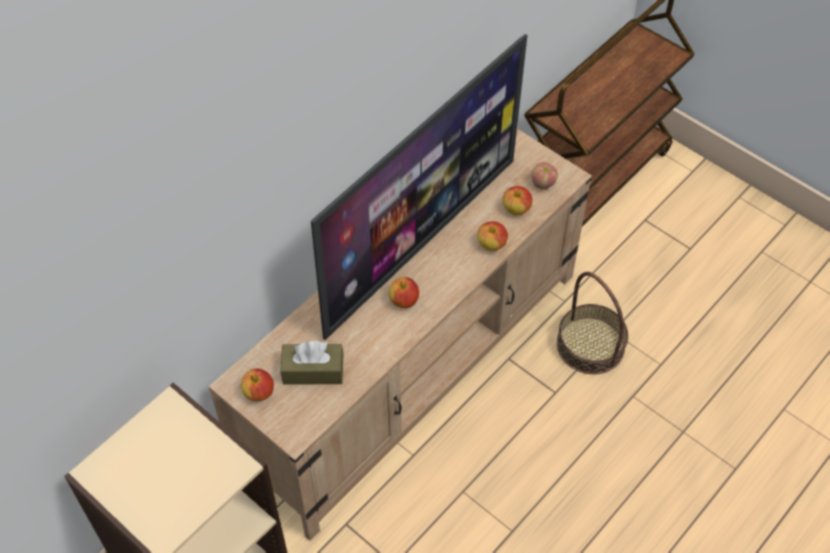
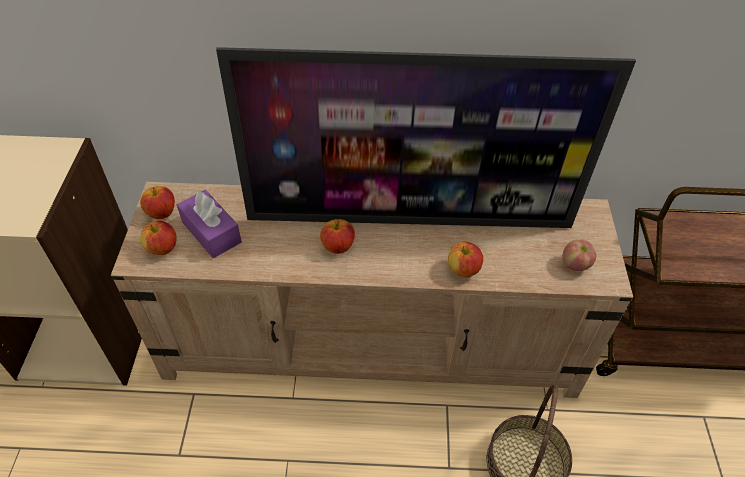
camera: 50 degrees right, 5 degrees down
(313, 371) = (211, 232): brown tissue box -> purple tissue box
(516, 209) = (522, 263): apple -> apple (162, 248)

